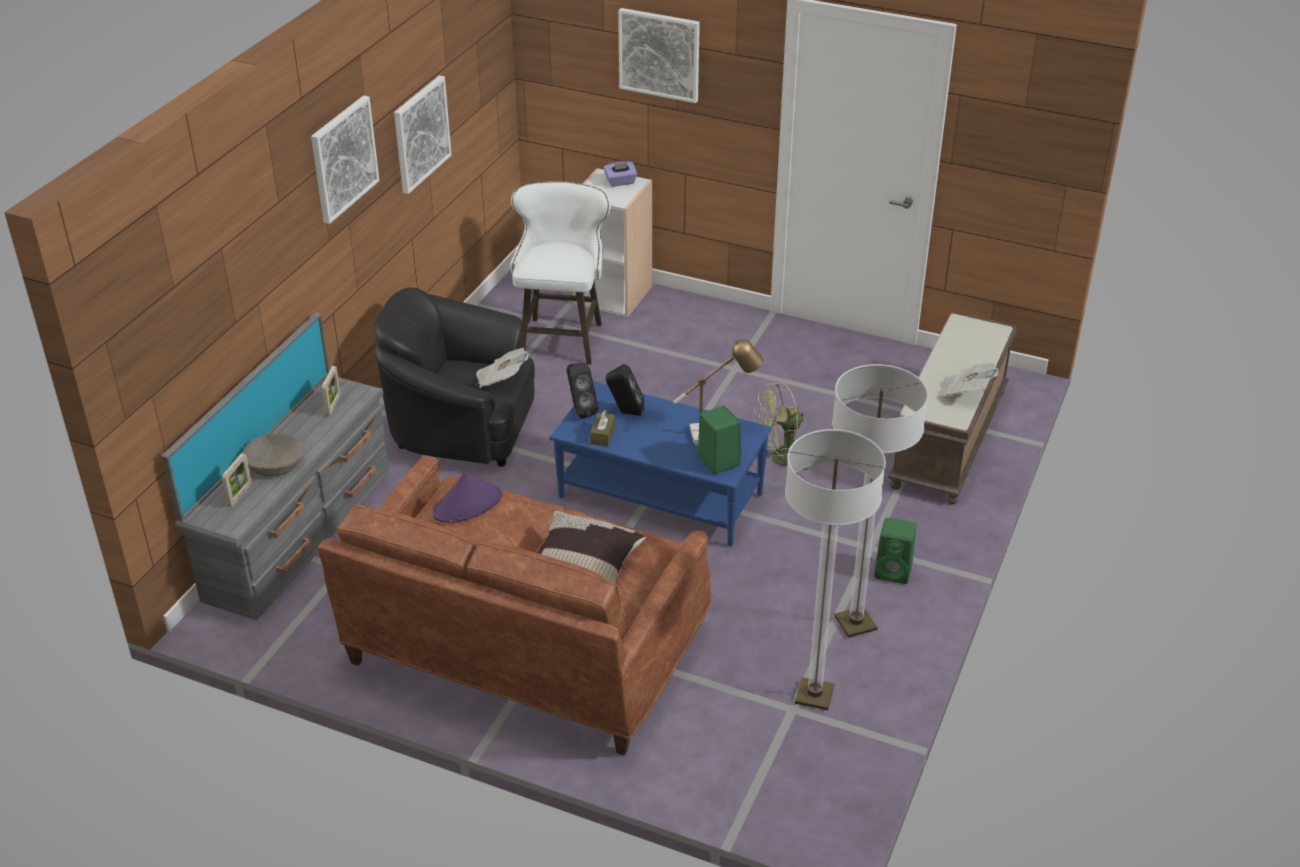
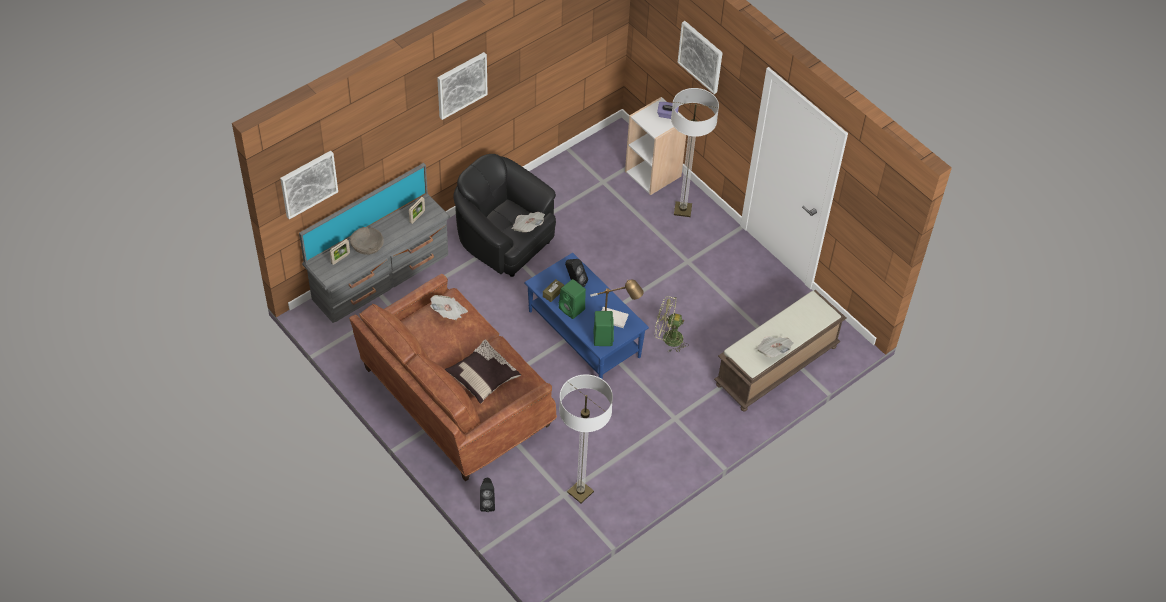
camera: 25 degrees right, 15 degrees up
(421, 133) = (531, 64): picture -> picture (308, 183)
(467, 504) = (449, 313): purple hat -> newspaper
(562, 338) = (601, 196): white stool -> none
(580, 410) = (552, 270): black speaker -> black speaker (487, 503)
(855, 623) = (632, 461): floor lamp -> floor lamp (682, 210)
(894, 571) = (676, 439): green speaker -> green speaker (572, 309)

